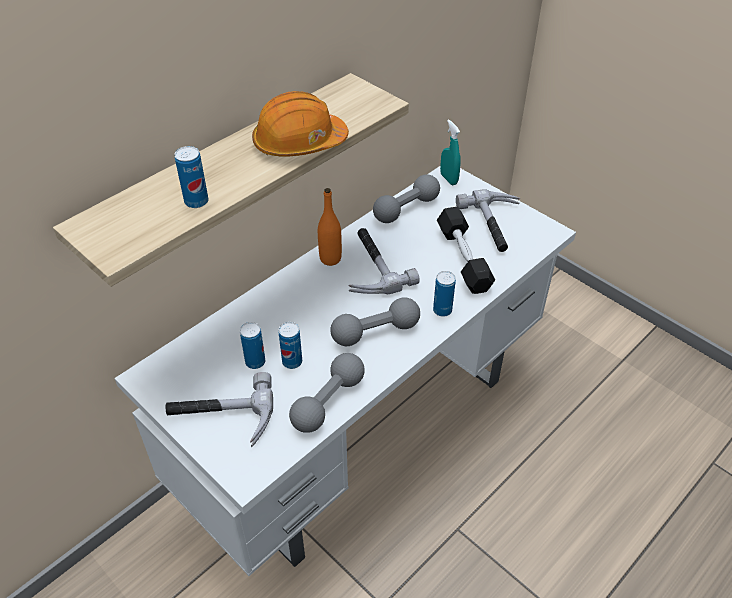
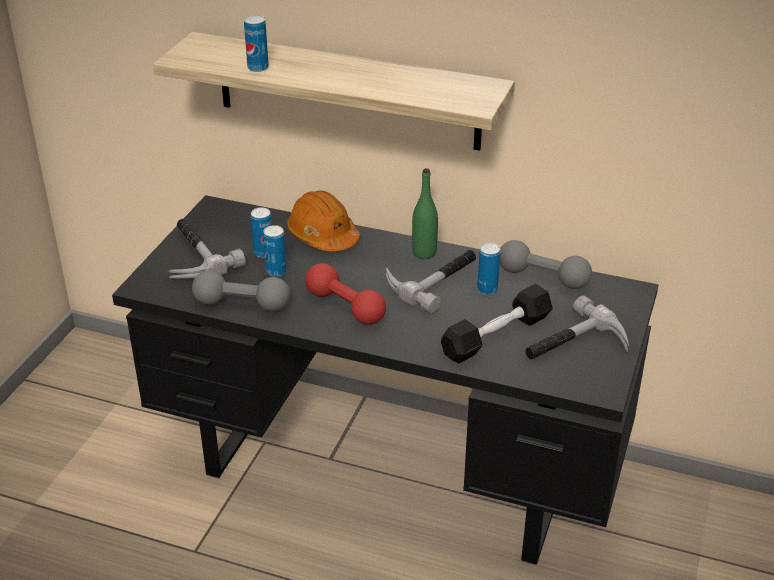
camera: 65 degrees right, 10 degrees down
(299, 143) = (373, 85): orange hard hat -> orange hard hat (323, 236)
(330, 259) = (424, 253): orange bottle -> green bottle
(365, 430) = (389, 471): white desk -> black desk
(375, 332) = (345, 307): grey dumbbell -> red dumbbell
(442, 310) = (406, 340): can -> can (487, 289)
(448, 179) = (624, 293): turquoise spray bottle -> none

